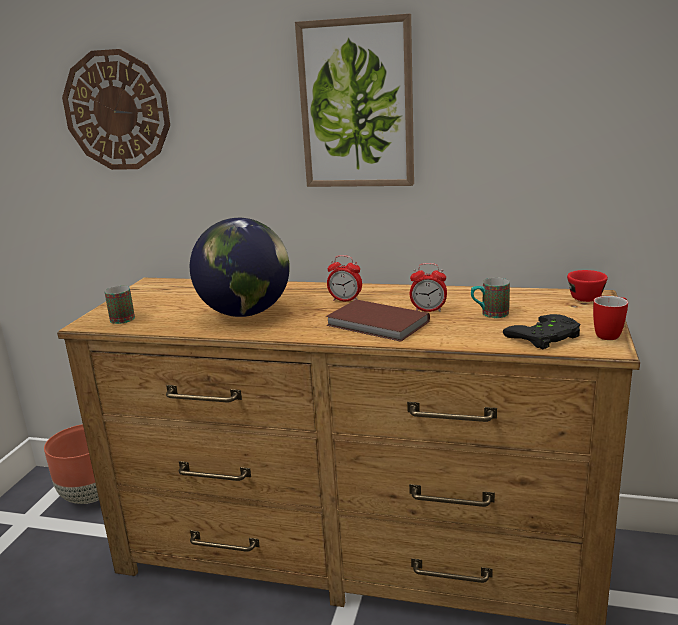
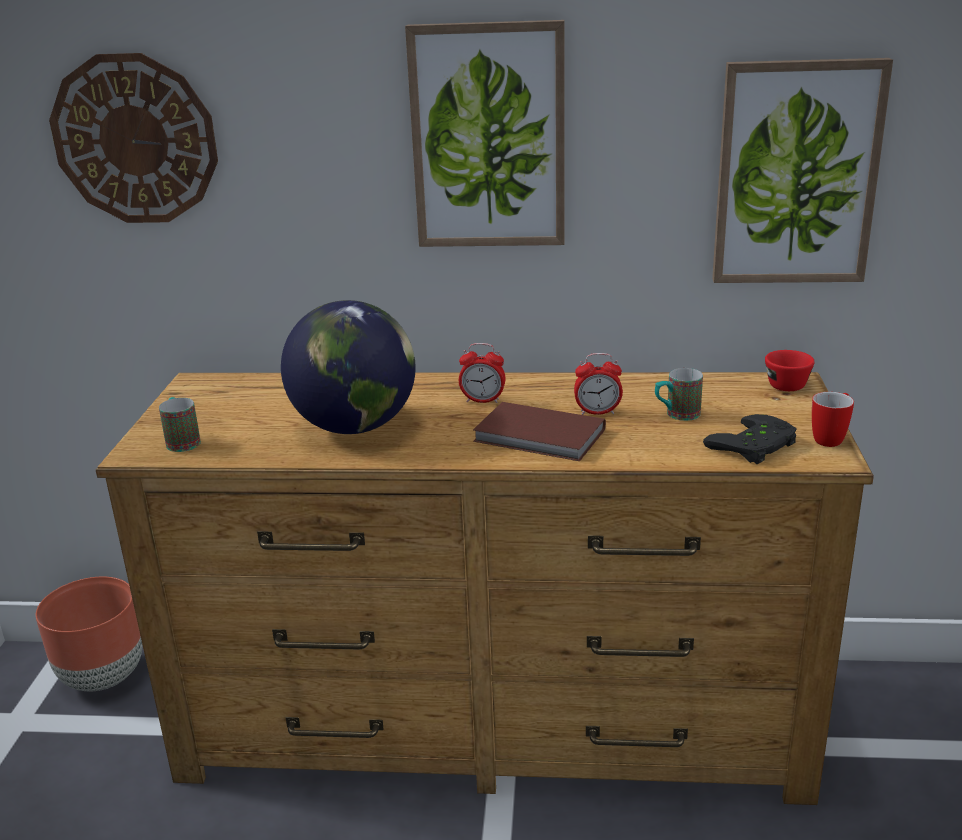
camera: 10 degrees left, 5 degrees up
(594, 130) = (796, 174): none -> picture

